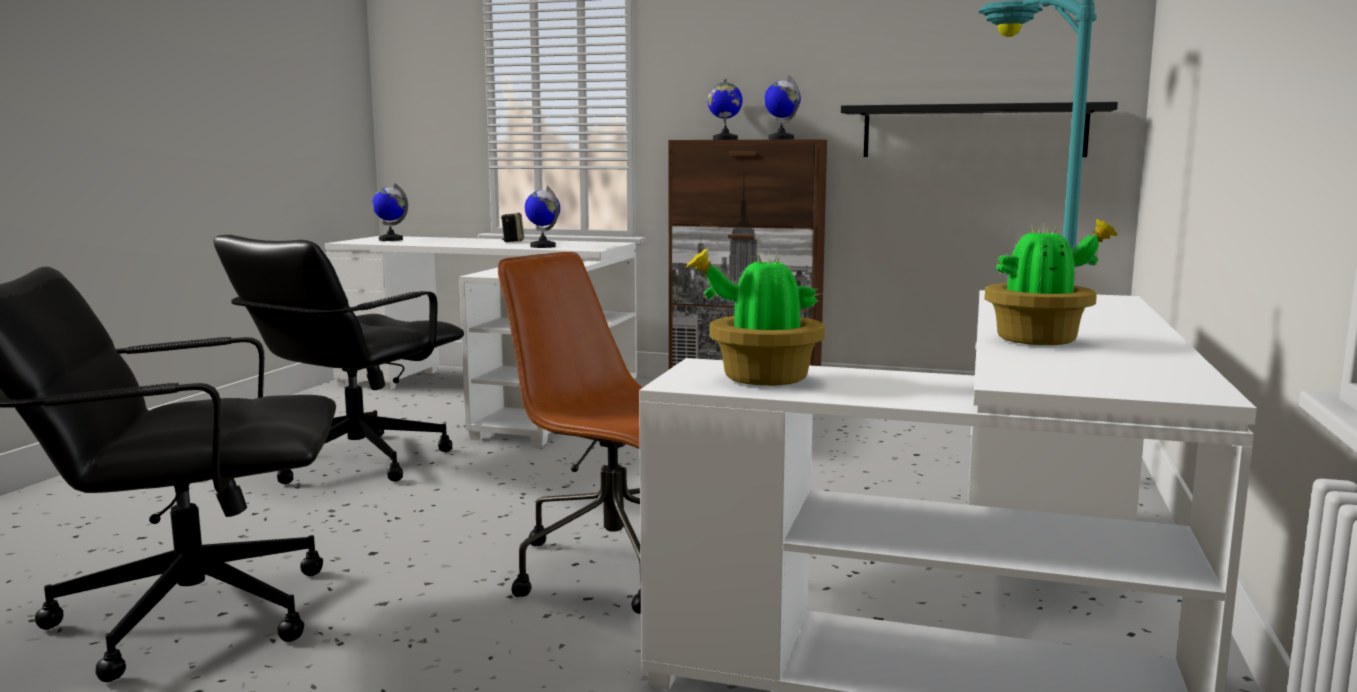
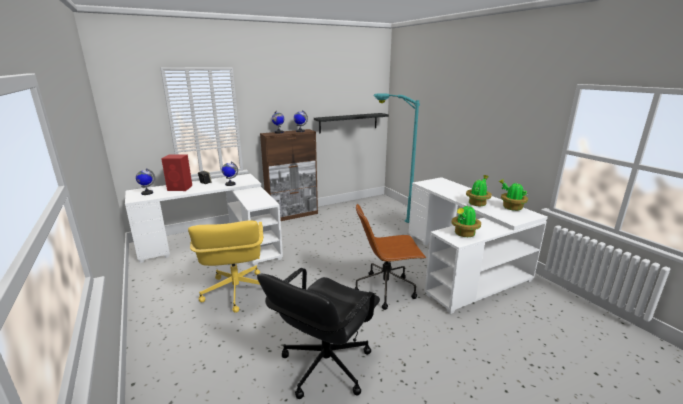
camera: 45 degrees left, 10 degrees up
(354, 461) = (236, 292): black office chair -> yellow office chair
(453, 241) = (180, 188): none -> red speaker
(1153, 366) = (511, 207): none -> potted plant

